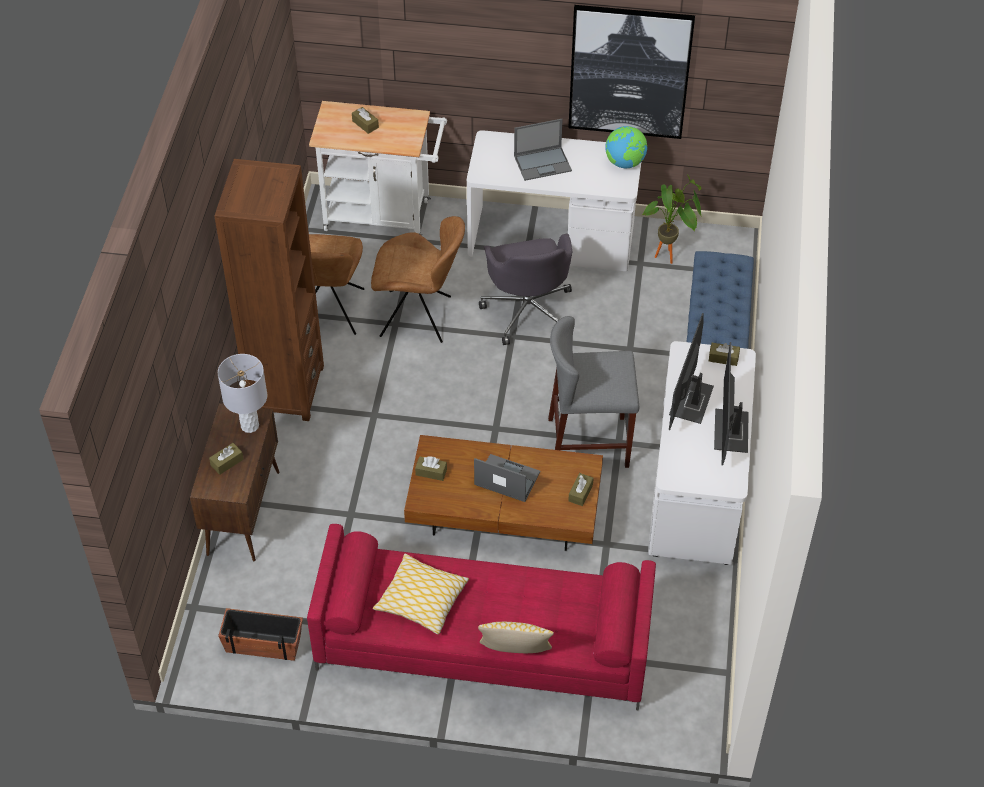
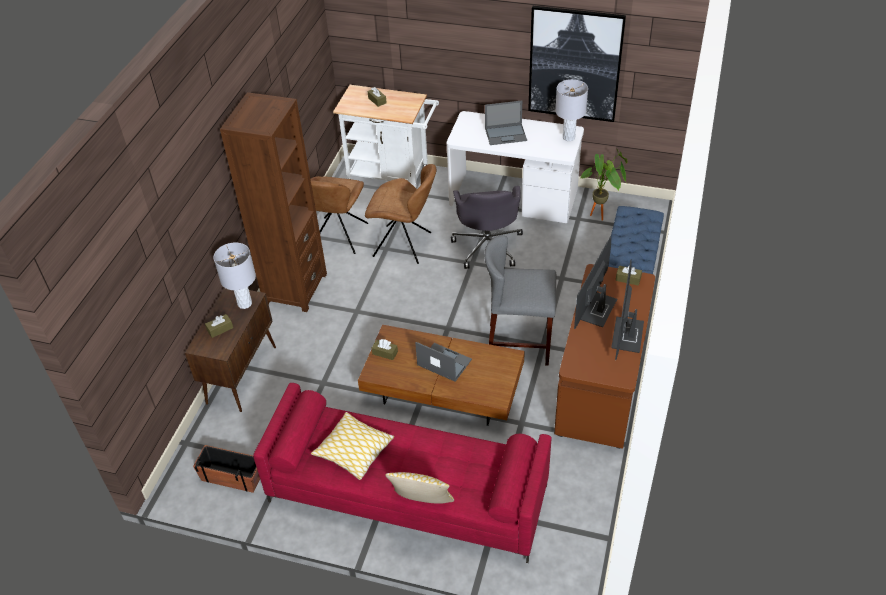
camera: 10 degrees right, 5 degrees down
(580, 493) = (501, 378): brown tissue box -> none
(625, 163) = (569, 137): globe -> grey table lamp
(697, 489) = (601, 386): white desk -> brown desk

